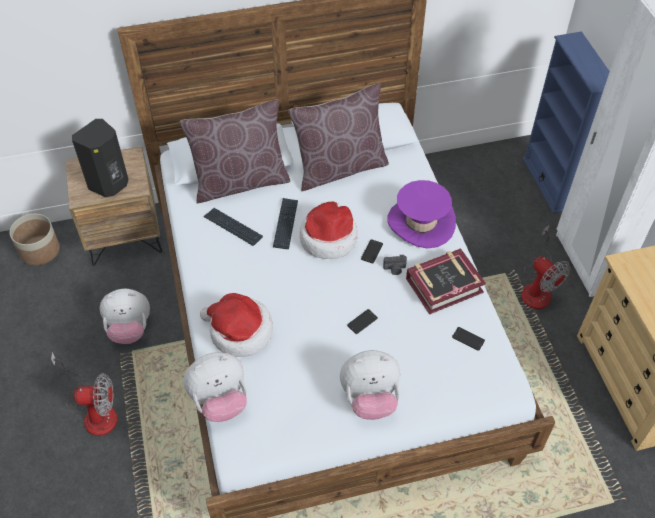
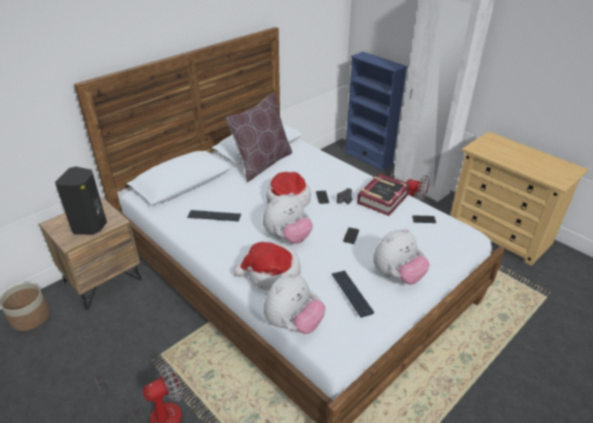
camera: 30 degrees left, 15 degrees down
(129, 329) = (148, 340): plush toy -> plush toy (287, 237)
(240, 182) = (198, 191): brown pillow -> none
(285, 224) = (251, 202): keyboard -> keyboard (351, 293)
(421, 223) = (339, 173): purple hat -> none

